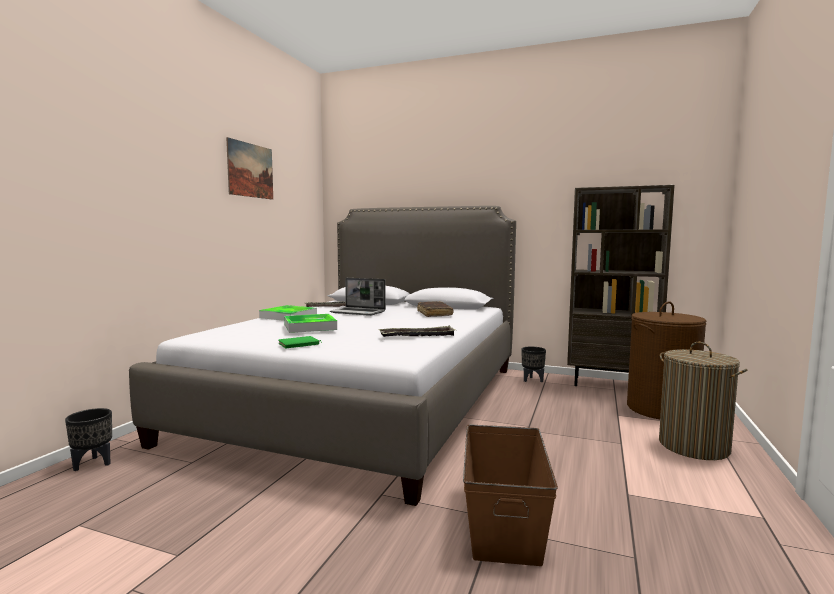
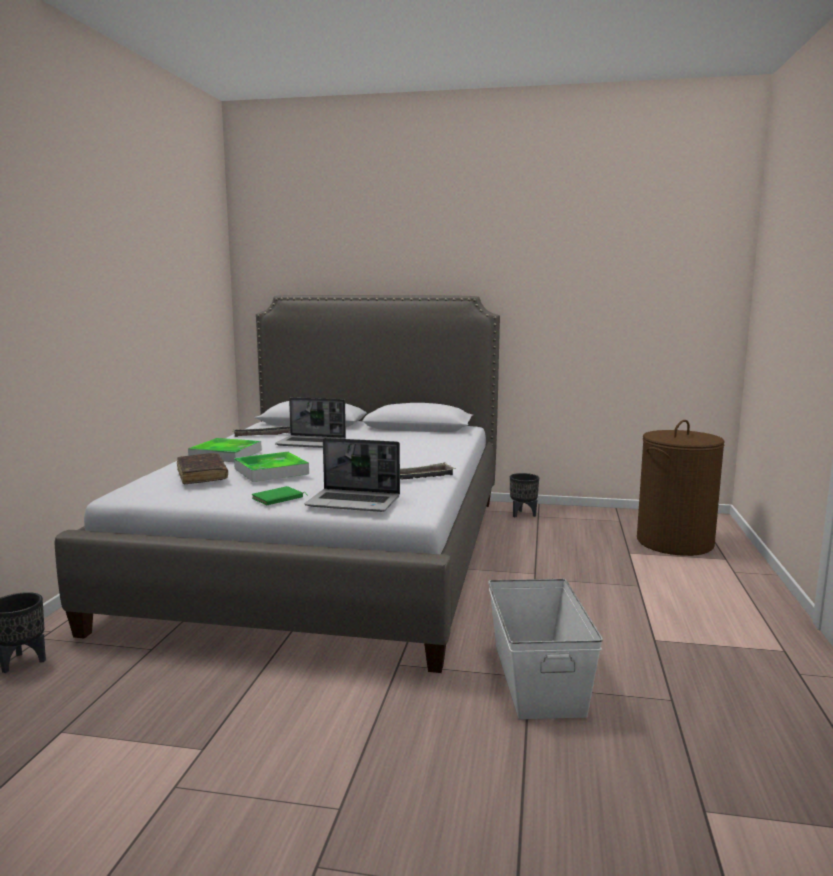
camera: 10 degrees left, 5 degrees up
(250, 170) = (150, 253): picture -> none
(357, 349) = (355, 502): none -> laptop
(434, 314) = (409, 441): brown book -> brown book (202, 475)
(503, 520) = (536, 678): brown storage box -> white storage box
(611, 384) = (615, 515): brown bookcase -> none
(694, 446) = (713, 583): laundry basket -> none

